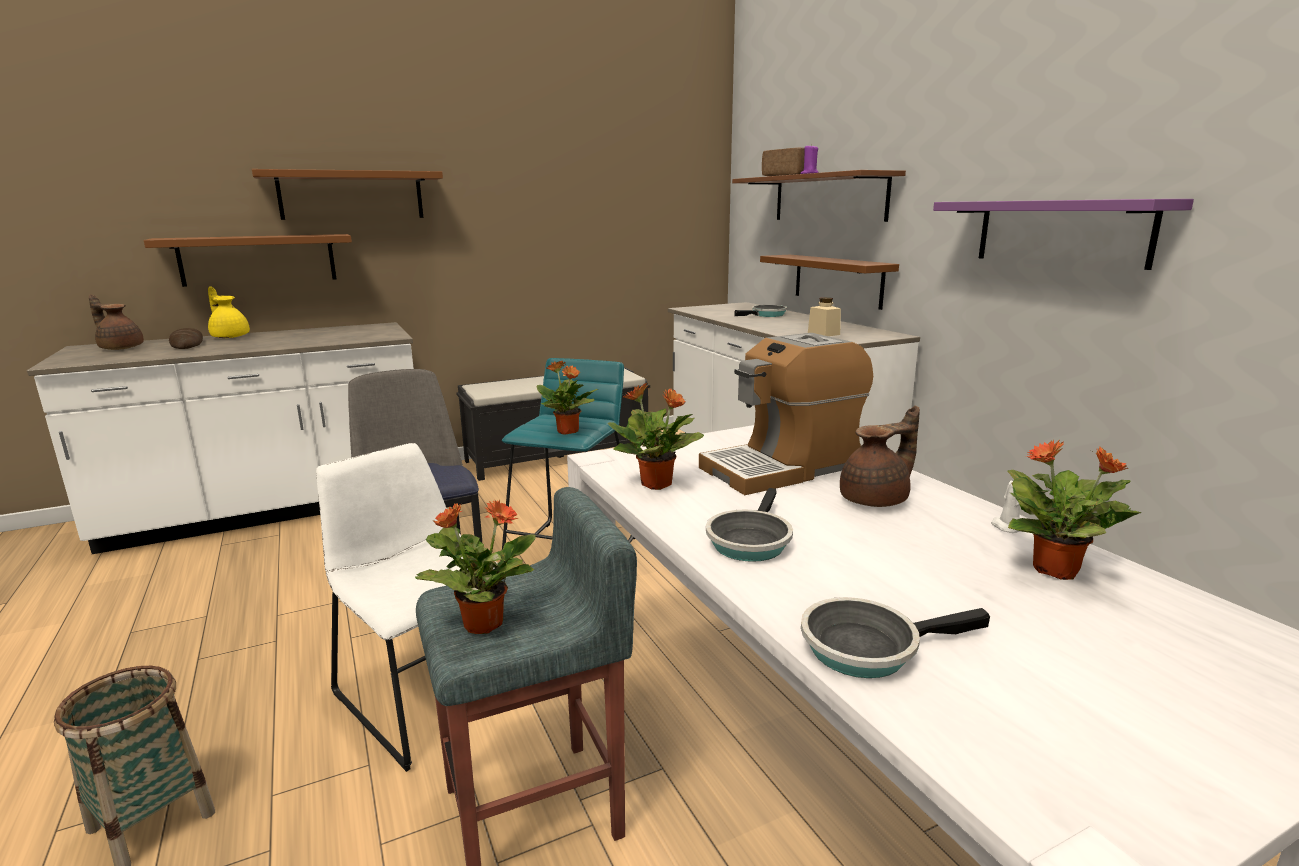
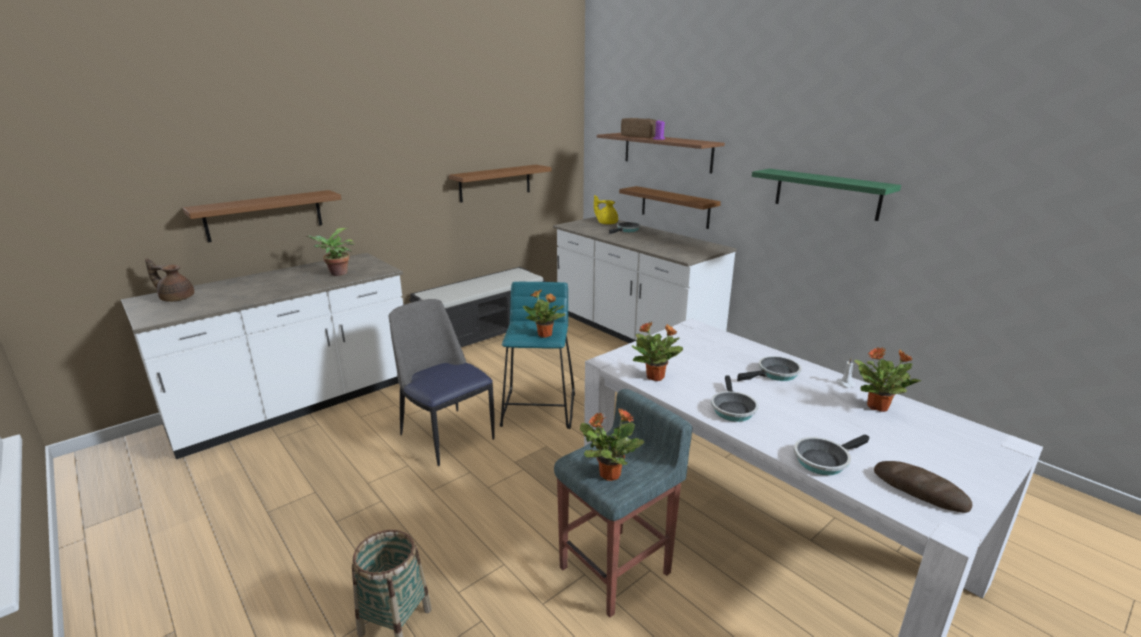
camera: 15 degrees left, 5 degrees up
(187, 344) = (228, 290): bread -> bread (919, 490)
(230, 336) = (252, 278): yellow teapot -> yellow teapot (606, 223)
(330, 337) = (336, 274): none -> potted plant
(351, 195) = (331, 160): brown shelf -> brown shelf (495, 183)
(428, 690) = (508, 515): white chair -> none
(783, 468) = (714, 357): coffee machine -> none
(823, 334) = (678, 249): beige jar -> none
(876, 500) = (775, 374): brown teapot -> frying pan
(1061, 232) = (826, 194): purple shelf -> green shelf

